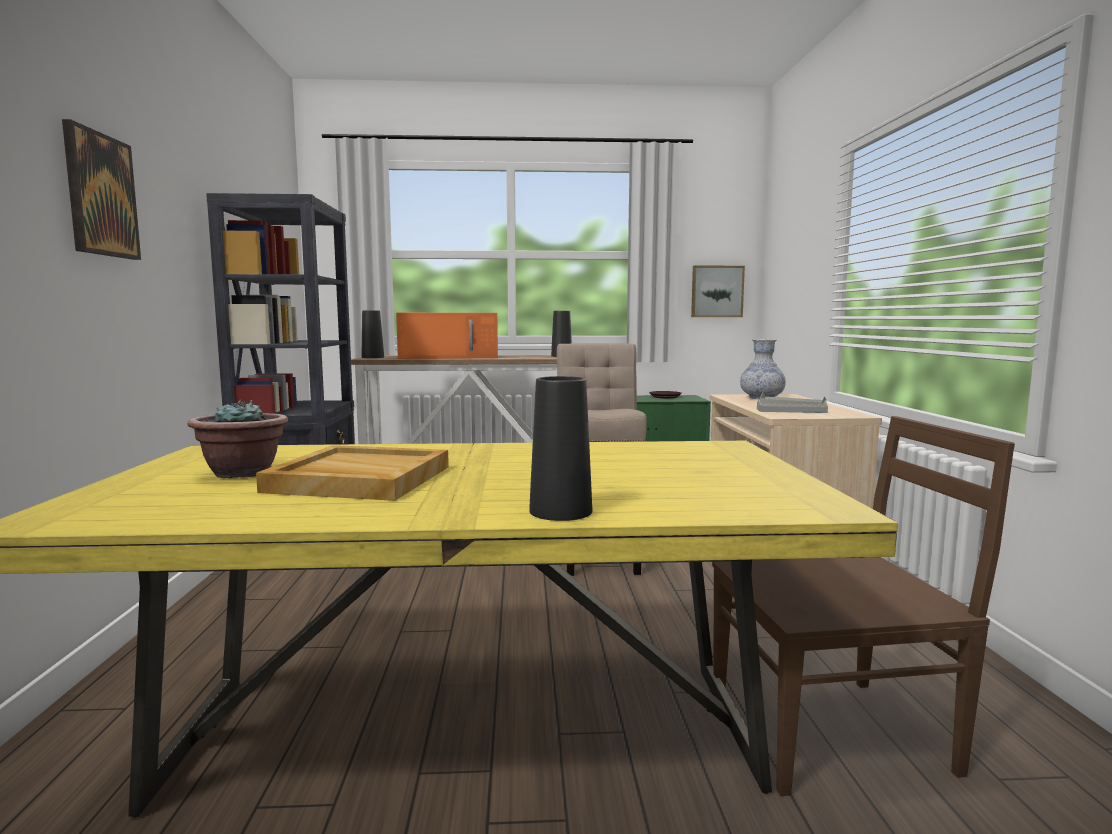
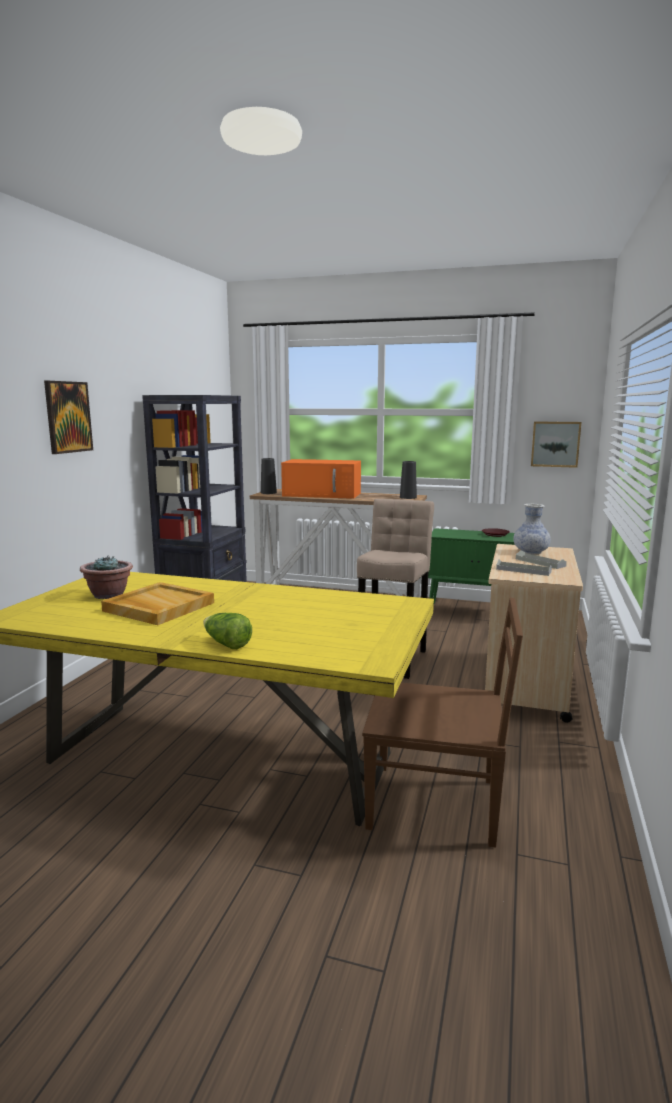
camera: 20 degrees right, 5 degrees up
(560, 511) = (226, 644): black vase -> lettuce

